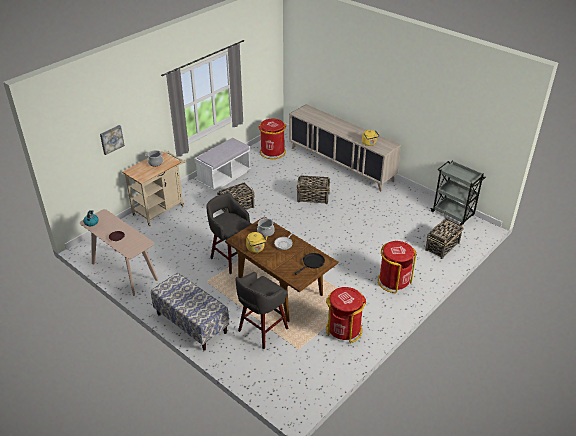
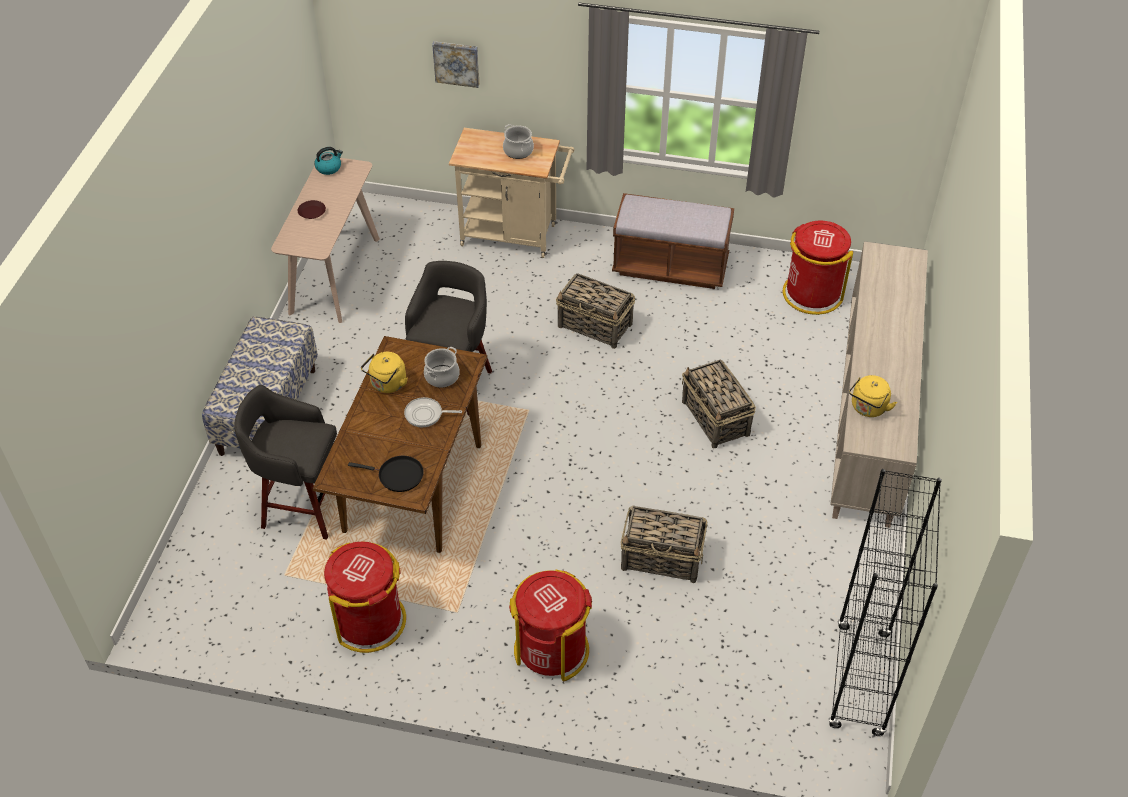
camera: 60 degrees right, 10 degrees up
(224, 177) = (670, 267): white bench -> brown bench
(442, 246) = (725, 698): basket -> basket (662, 558)
(453, 214) = (859, 680): grey cart -> black bookcase

